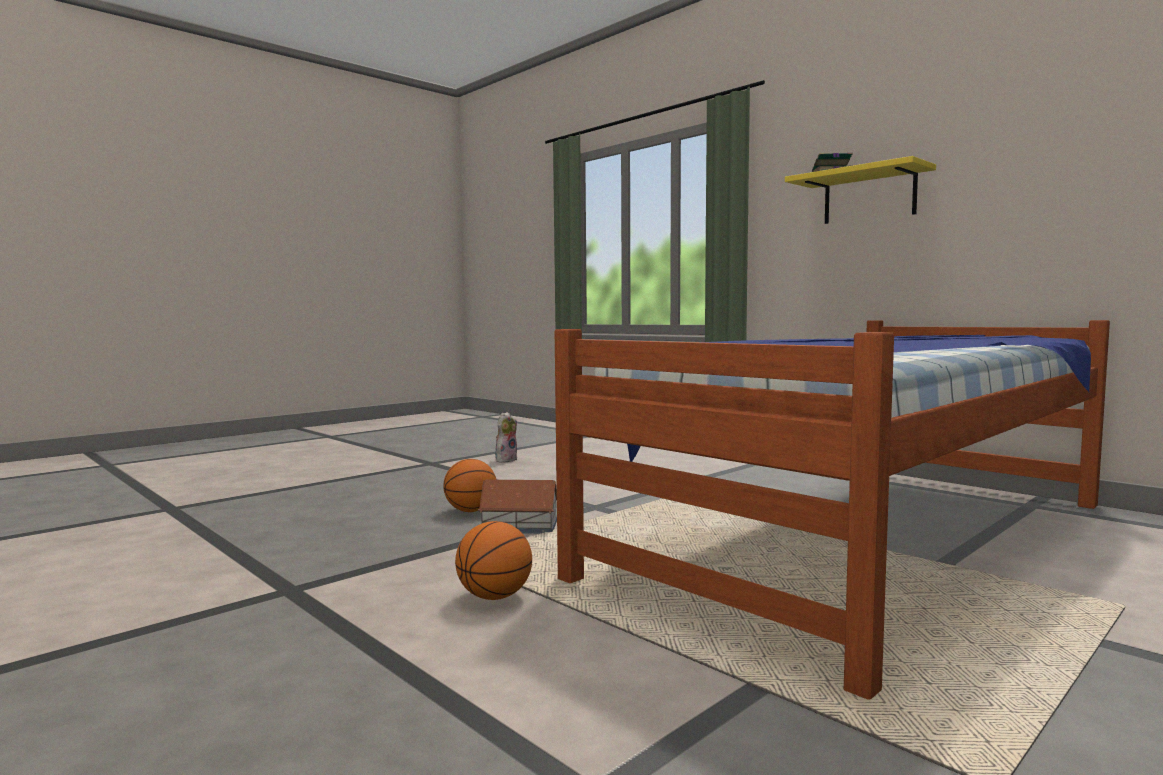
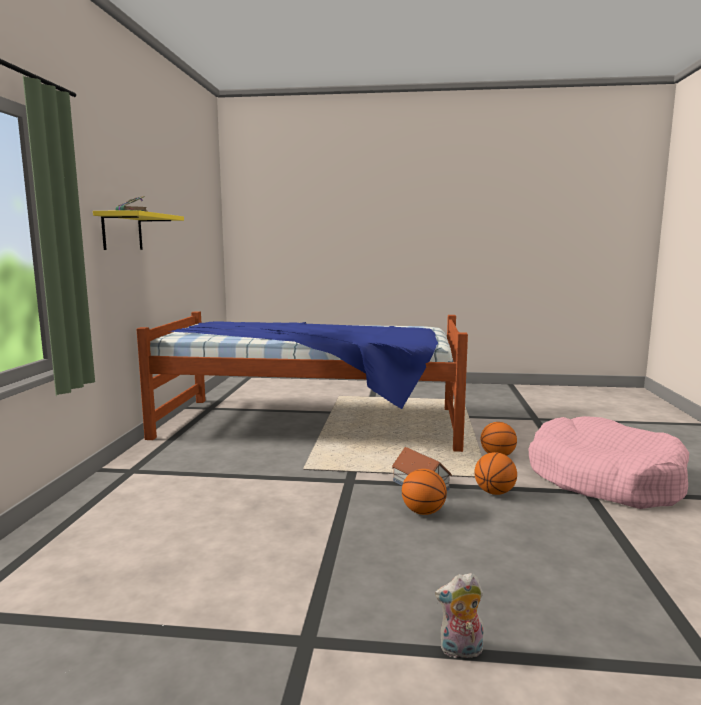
camera: 130 degrees left, 5 degrees up
(263, 623) = (604, 479): none -> pink dog bed
(424, 546) = (494, 492): none -> basketball
(506, 460) = (229, 592): plush toy -> plush toy (460, 651)

